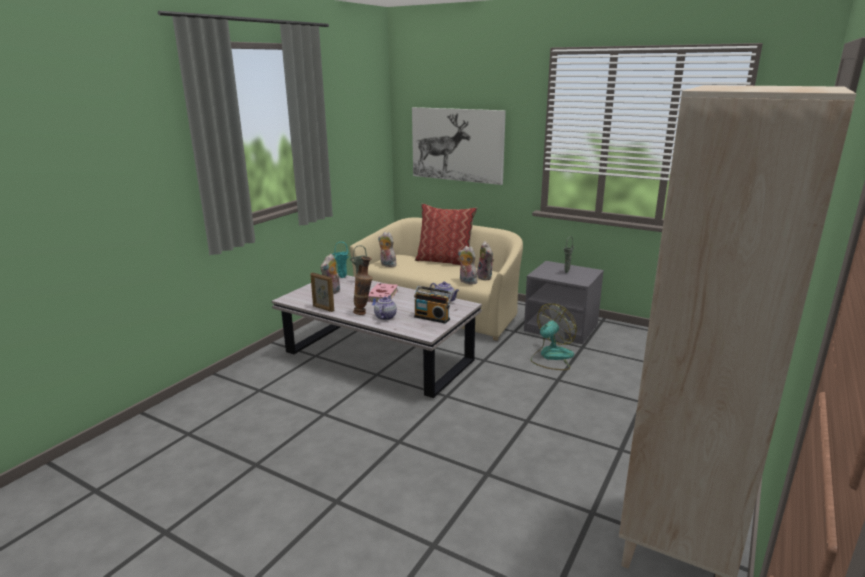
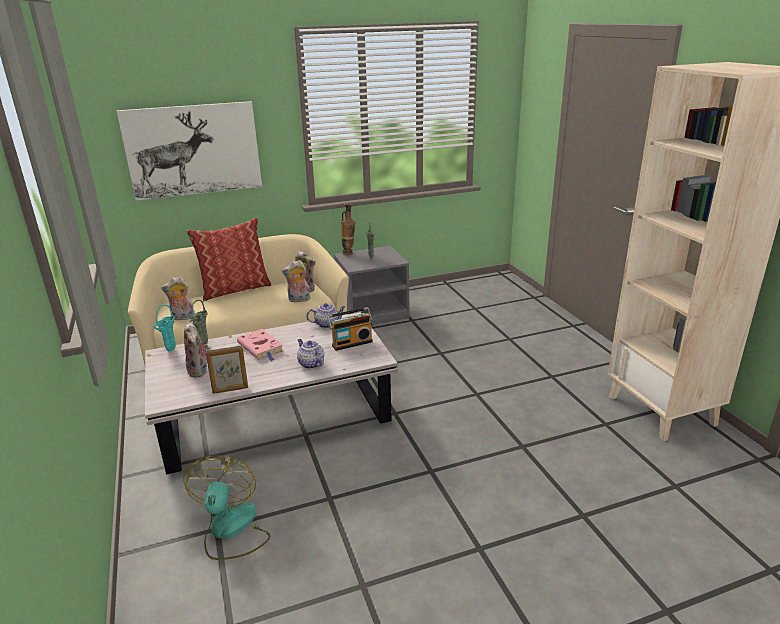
camera: 50 degrees left, 5 degrees up
(364, 313) = (282, 371): vase -> vase (349, 253)
(551, 357) = (407, 339): fan -> fan (231, 530)

